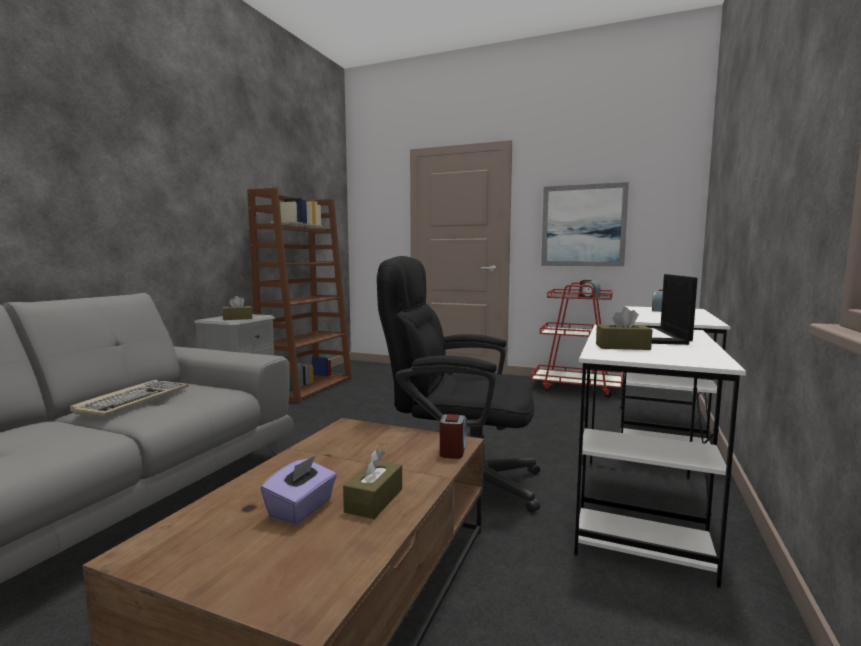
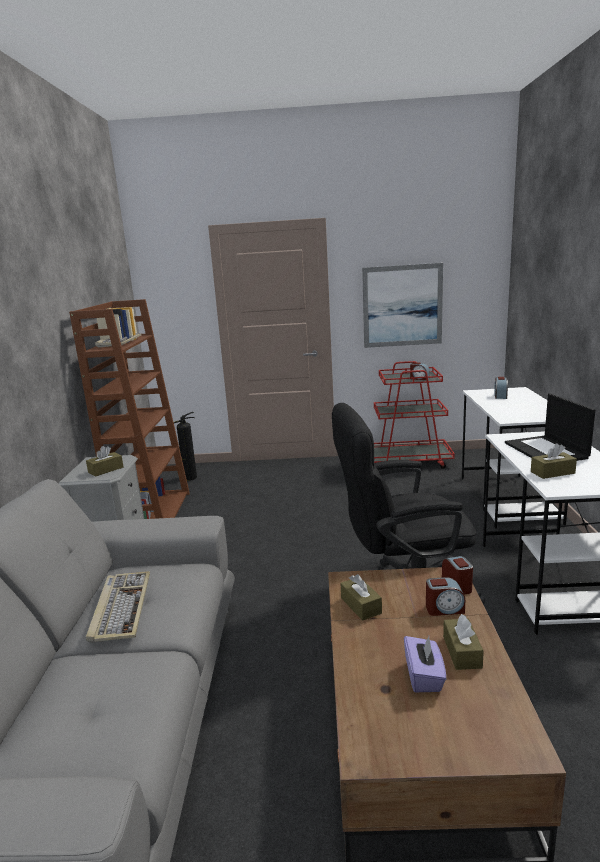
camera: 20 degrees left, 10 degrees up
(331, 444) = (361, 605): none -> brown tissue box
(363, 370) = (189, 478): none -> fire extinguisher
(410, 464) = (444, 609): none -> alarm clock

